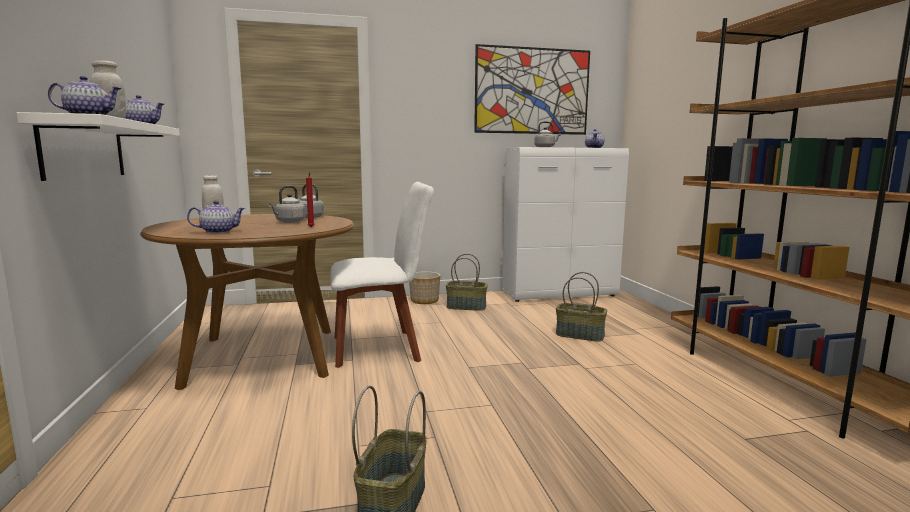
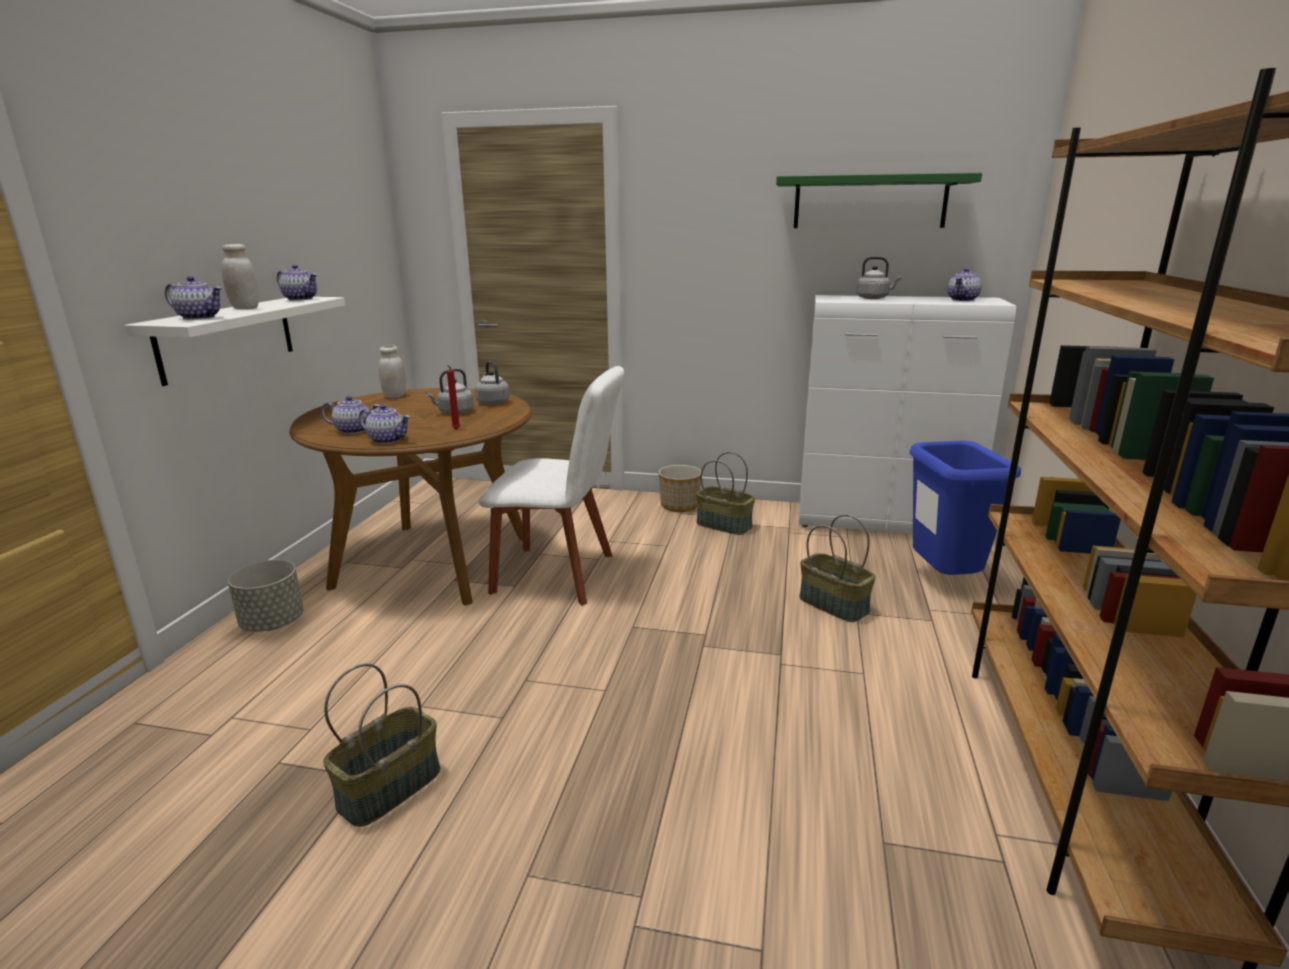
camera: 25 degrees right, 10 degrees up
(144, 422) = (273, 623): none -> grey planter
(263, 233) = (388, 440): none -> teapot
(532, 91) = (869, 202): picture -> green shelf
(623, 315) = (943, 581): none -> blue trash can

